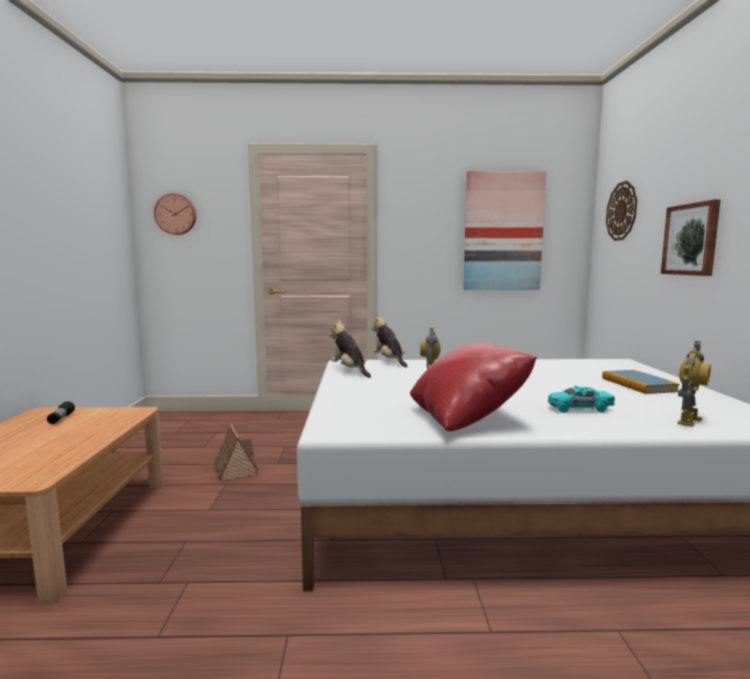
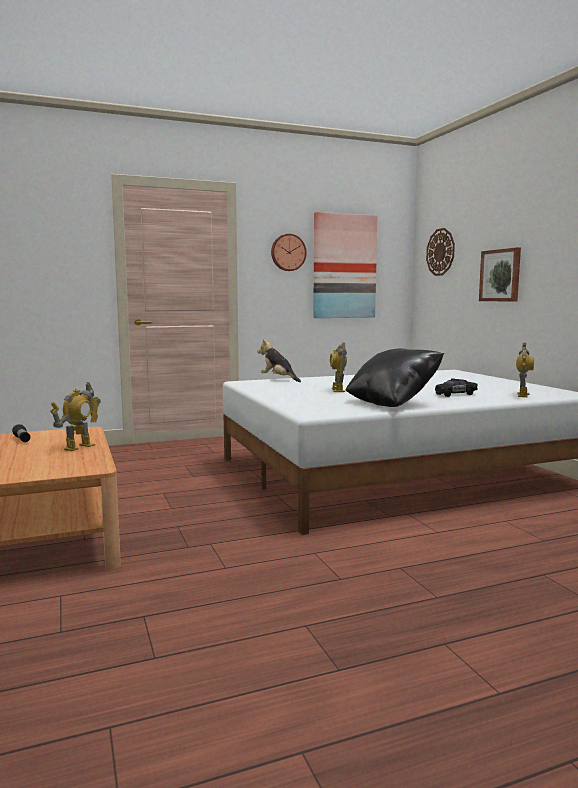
camera: 20 degrees left, 0 degrees up
(85, 438) = (79, 447): none -> toy robot
(176, 214) = (33, 242): wall clock -> wall clock (288, 252)
(235, 469) = (159, 483): toy house -> none
(349, 371) = (258, 386): plush toy -> none
(467, 419) = (392, 403): red pillow -> black pillow
(579, 409) = (455, 394): turquoise toy car -> black toy car
(638, 385) = (477, 382): book -> none

